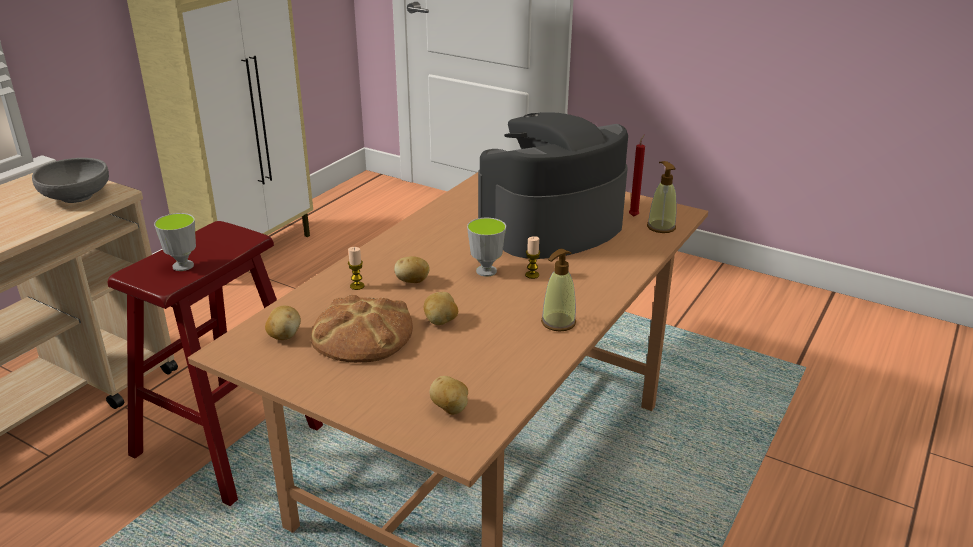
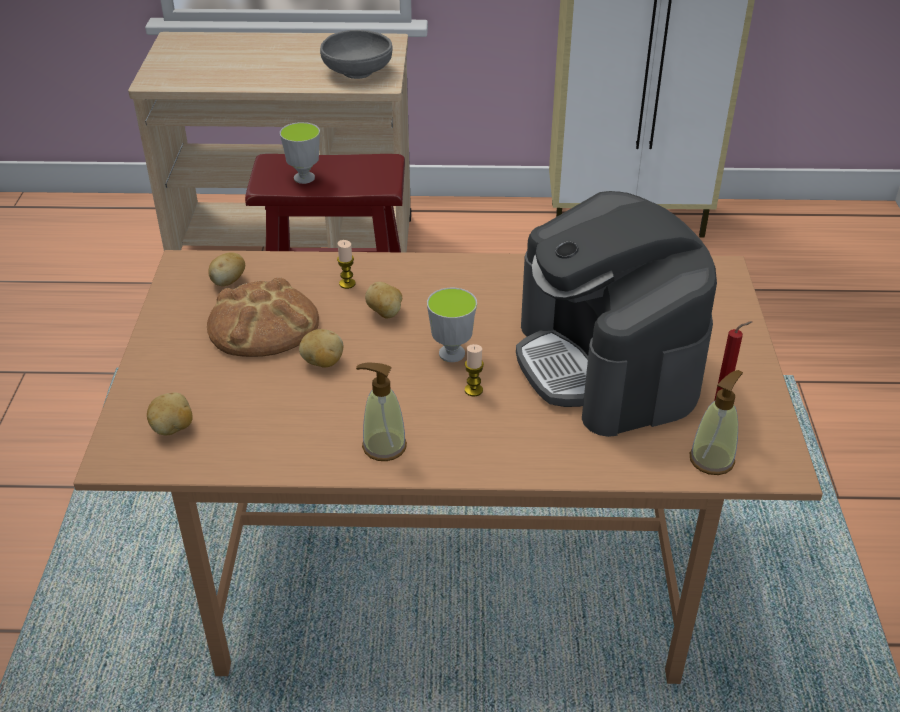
camera: 60 degrees right, 10 degrees up
(551, 227) = (607, 364): coffee machine -> coffee machine turned 135 degrees counterclockwise

